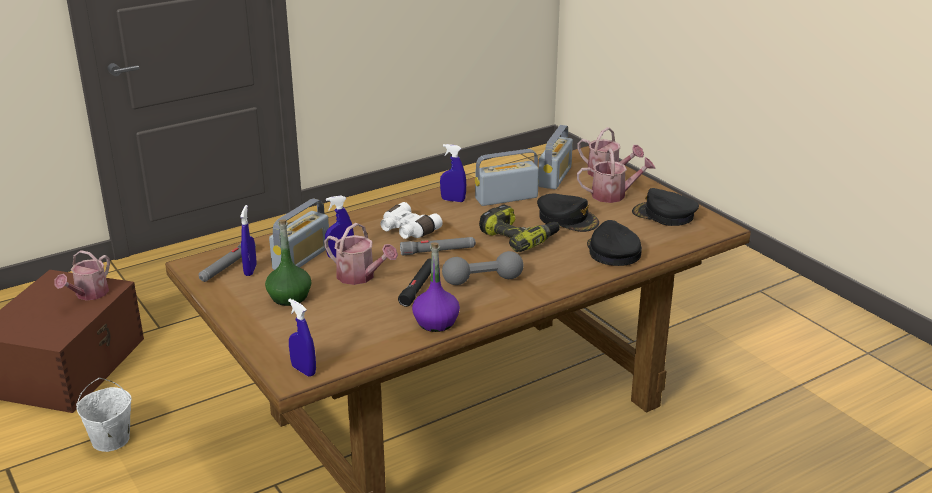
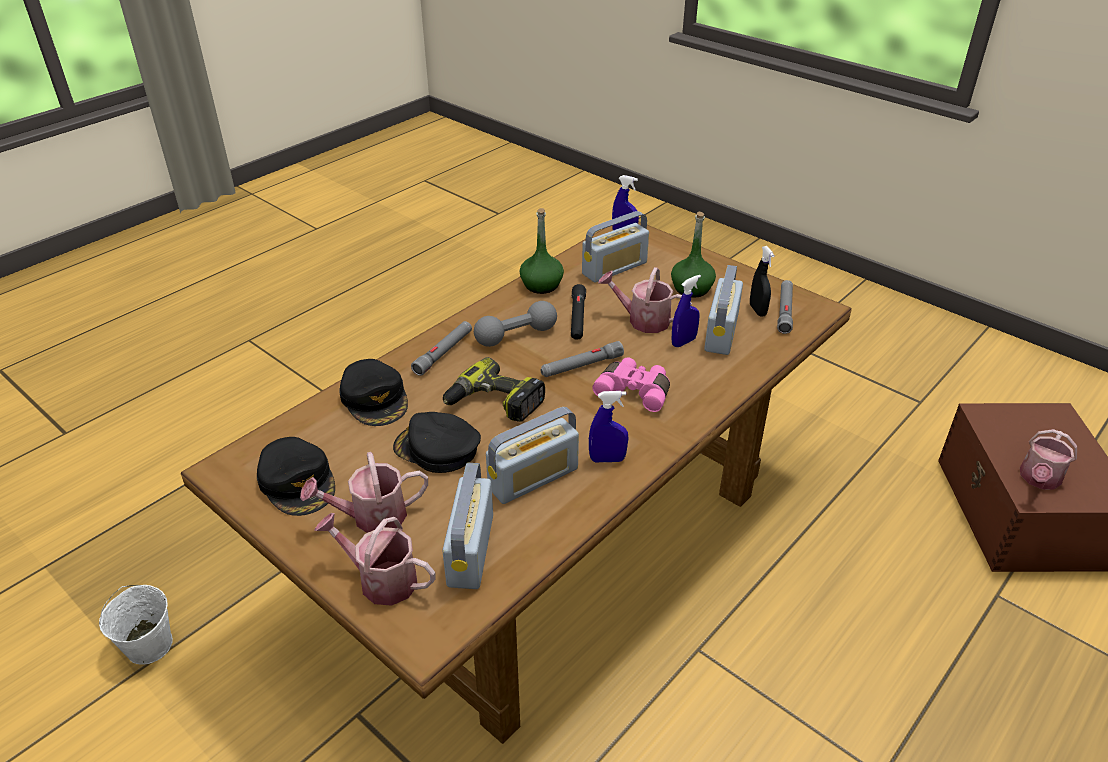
camera: 165 degrees right, 10 degrees up
(88, 294) = (1038, 479): watering can -> watering can turned 150 degrees counterclockwise
(110, 440) = (869, 441): white bucket -> white bucket (149, 645)
(250, 270) = (757, 310): blue spray bottle -> black spray bottle
(348, 329) = (614, 268): none -> radio
(407, 230) = (635, 391): white binoculars -> pink binoculars
(436, 322) = (541, 285): purple bottle -> green bottle
(551, 276) = (444, 352): none -> grey flashlight
(664, 215) = (298, 482): black cap -> black cap turned 45 degrees clockwise

